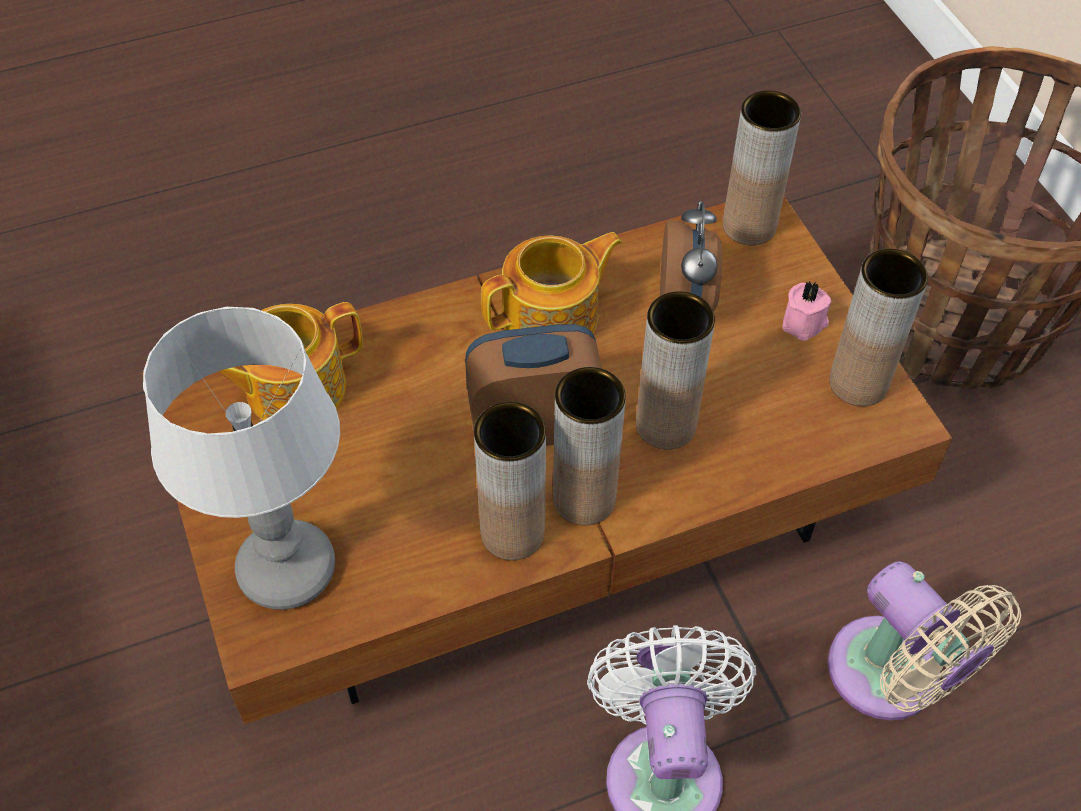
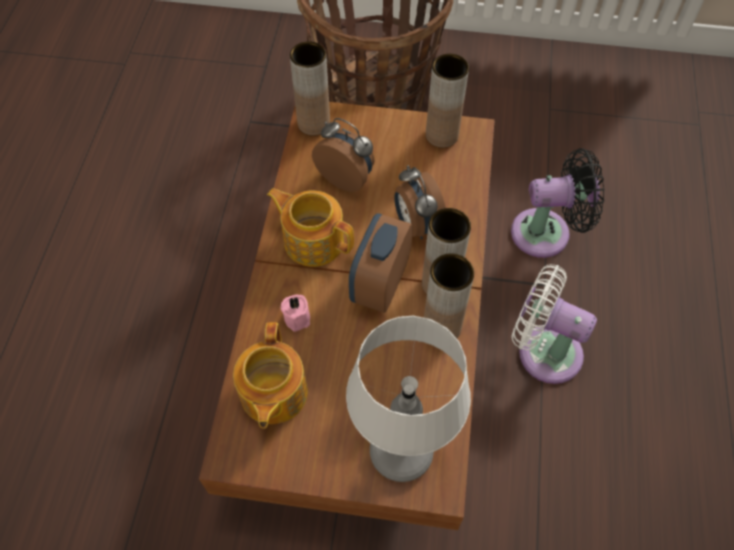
camera: 60 degrees left, 5 degrees up
(553, 318) = (313, 240): teapot -> teapot turned 60 degrees counterclockwise
(665, 425) = (416, 225): brown vase -> alarm clock
(805, 323) = (392, 135): pink candle -> pink candle (298, 317)
(892, 679) = (547, 233): beige fan -> black fan

